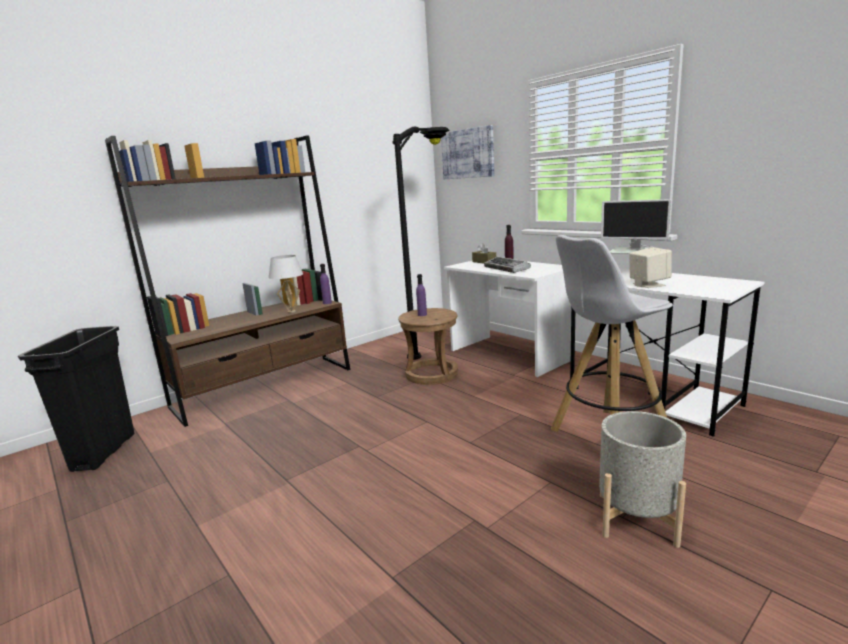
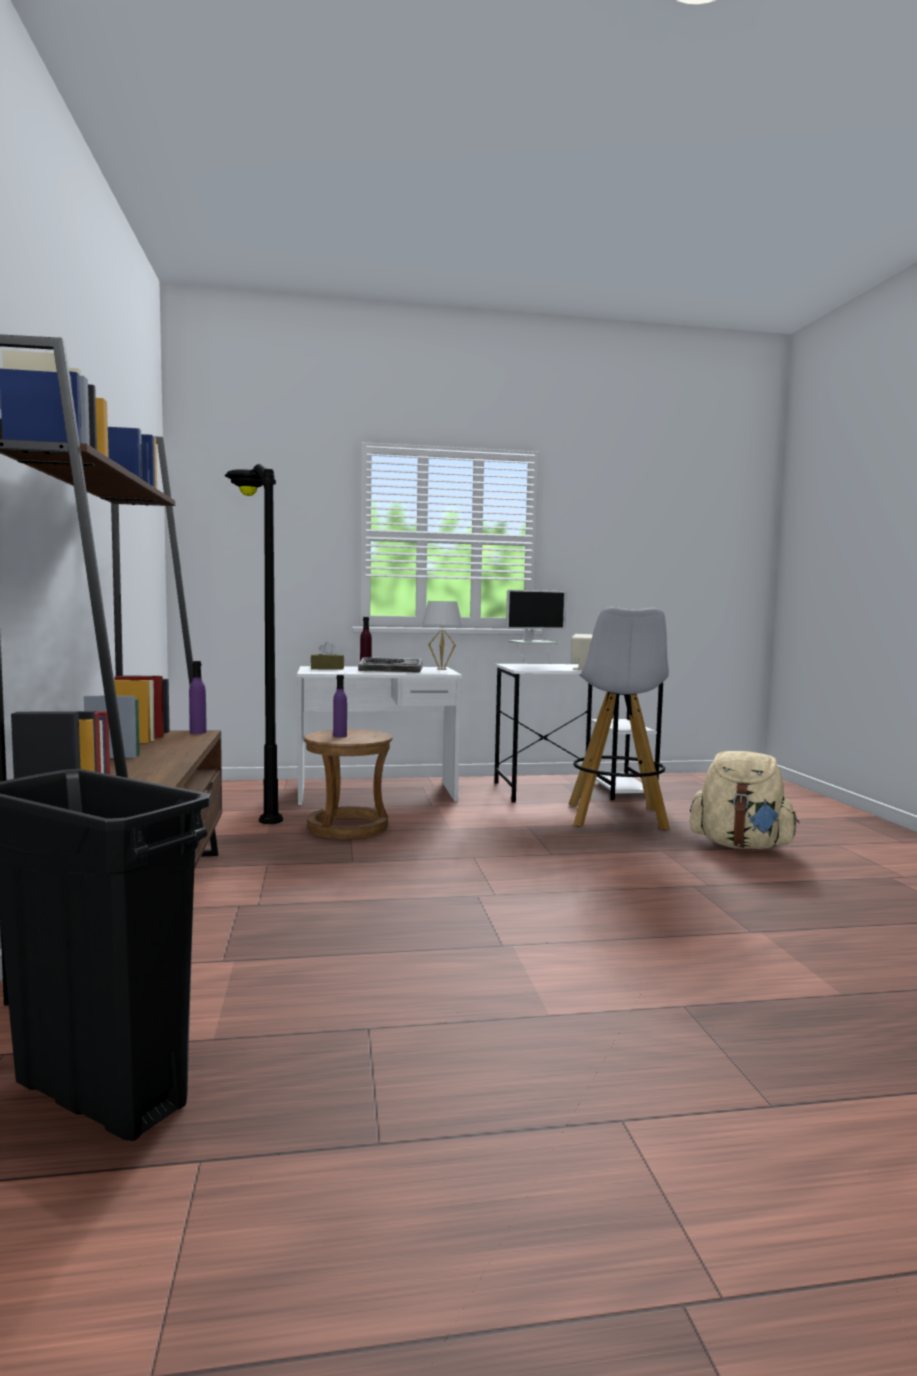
camera: 60 degrees left, 10 degrees down
(291, 311) = (186, 745): white table lamp -> white table lamp (441, 669)
(467, 153) = (246, 518): picture -> none
(636, 519) = (740, 845): grey planter -> beige backpack

